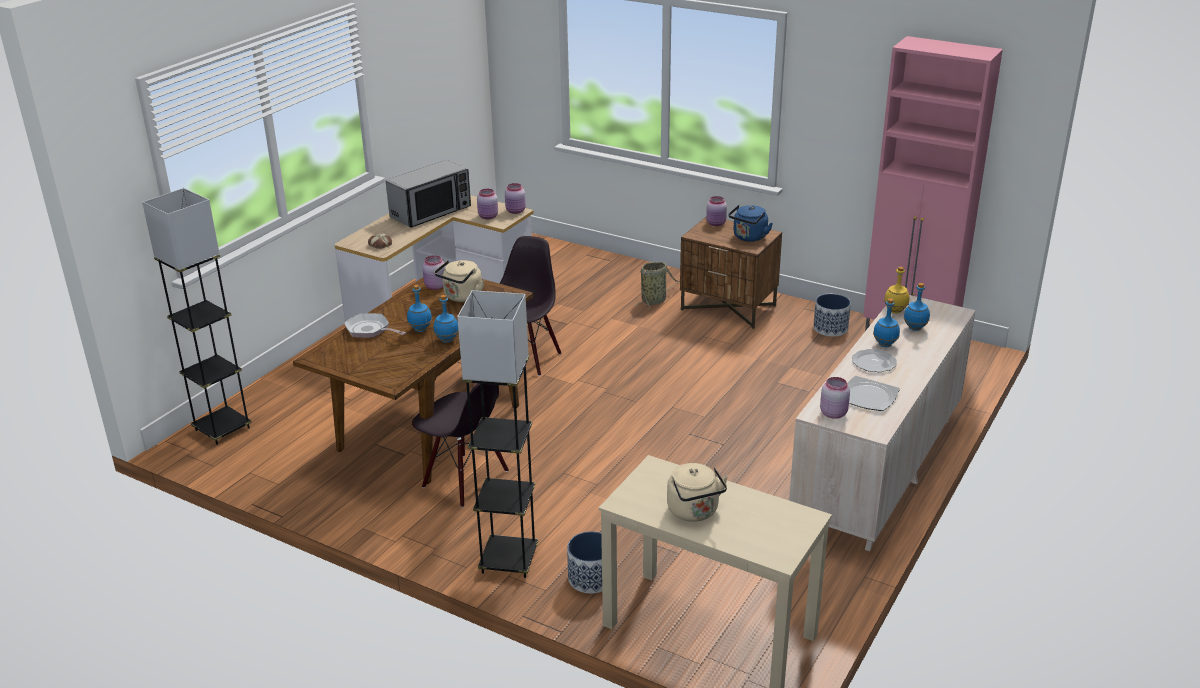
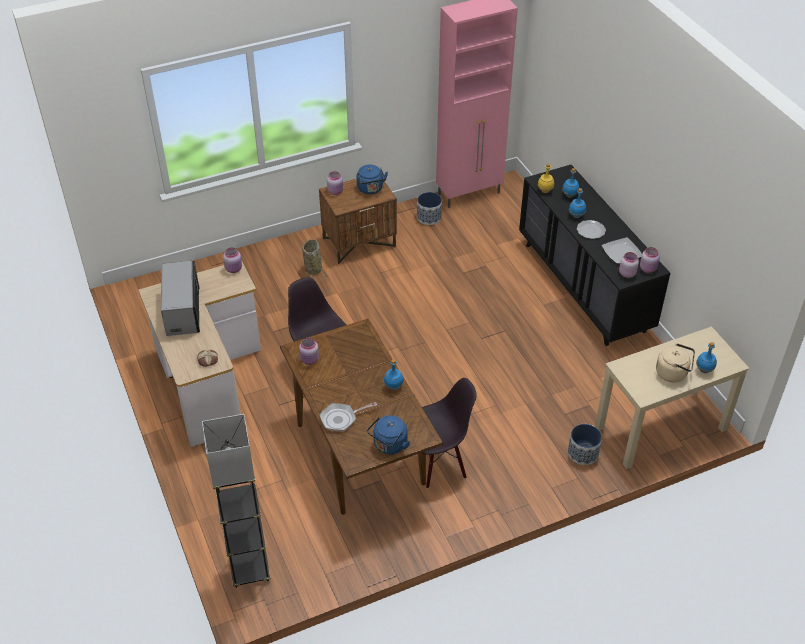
camera: 55 degrees left, 15 degrees up
(358, 367) = (389, 446): none -> blue kettle
(421, 329) = (366, 393): blue bottle -> blue bottle (704, 370)
(462, 297) = (339, 354): beige kettle -> none
(488, 217) = (227, 286): pink jar -> pink jar (648, 269)
(508, 561) = (537, 481): grey floor lamp -> none
(878, 471) = (583, 287): beige dresser -> black dresser

